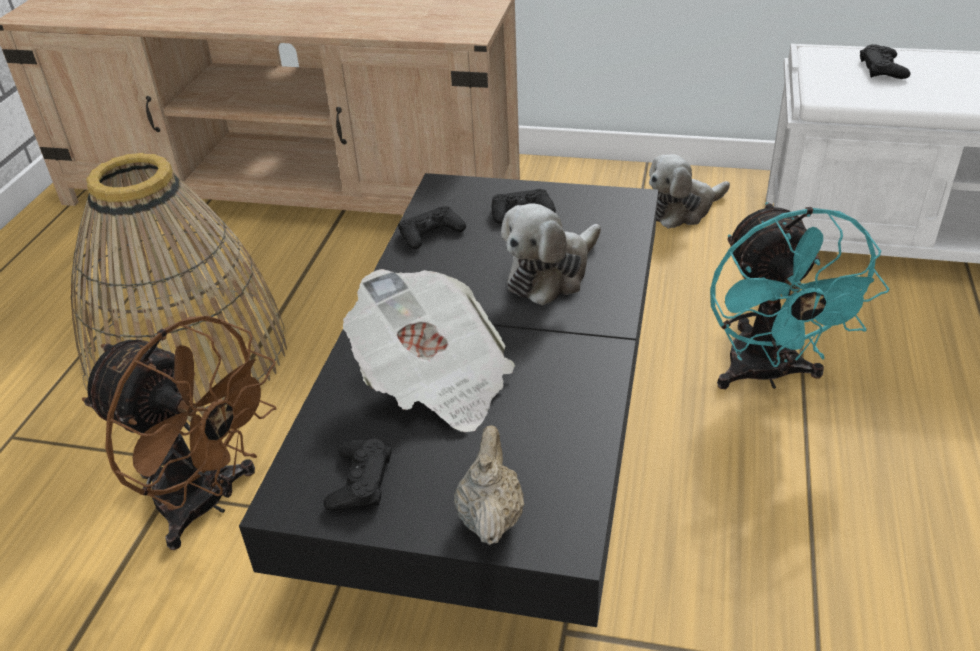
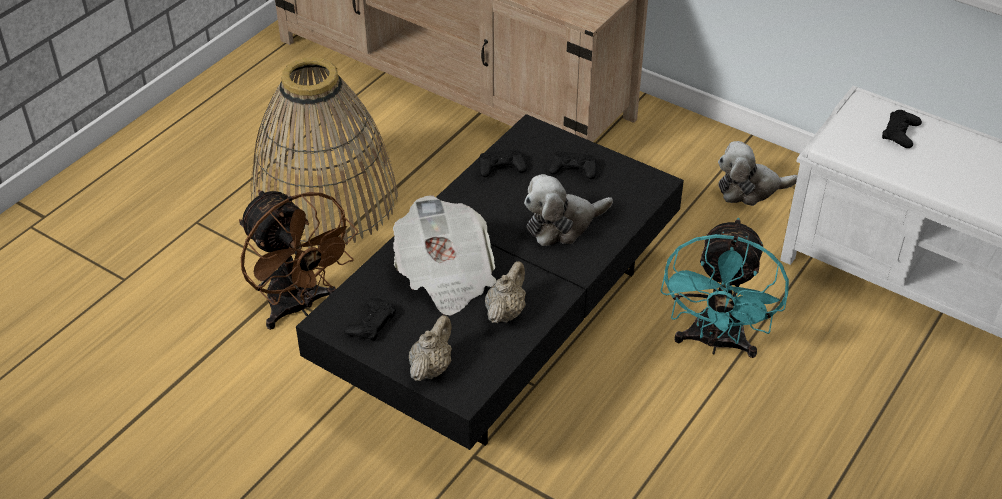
camera: 20 degrees right, 5 degrees up
(549, 401) = (505, 312): none -> beige teapot

